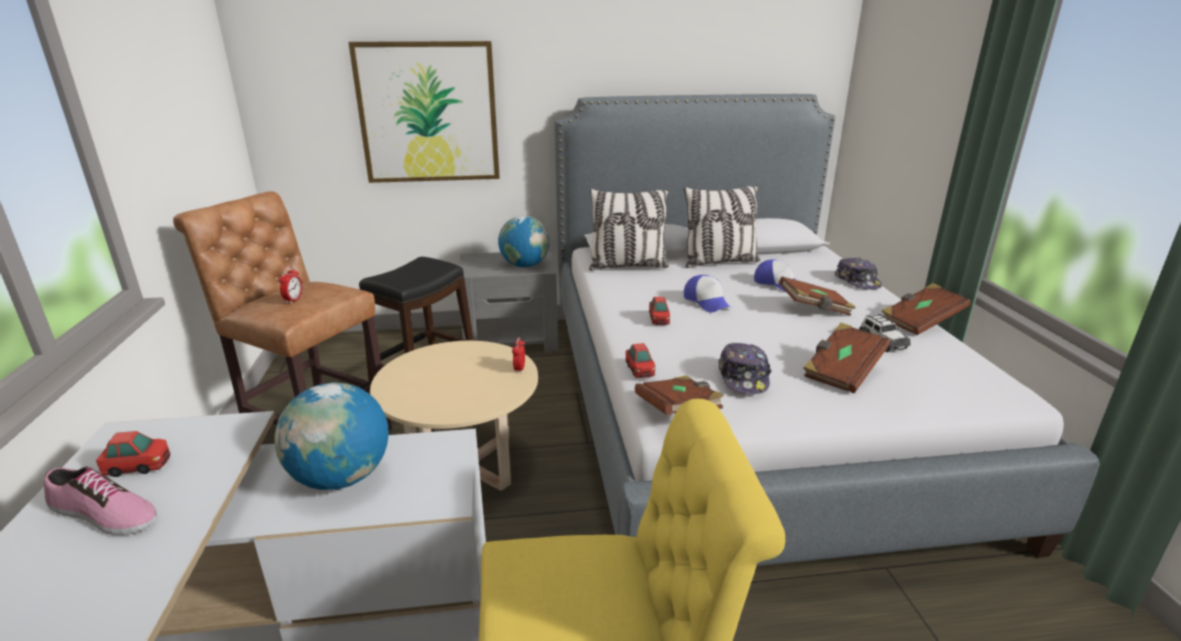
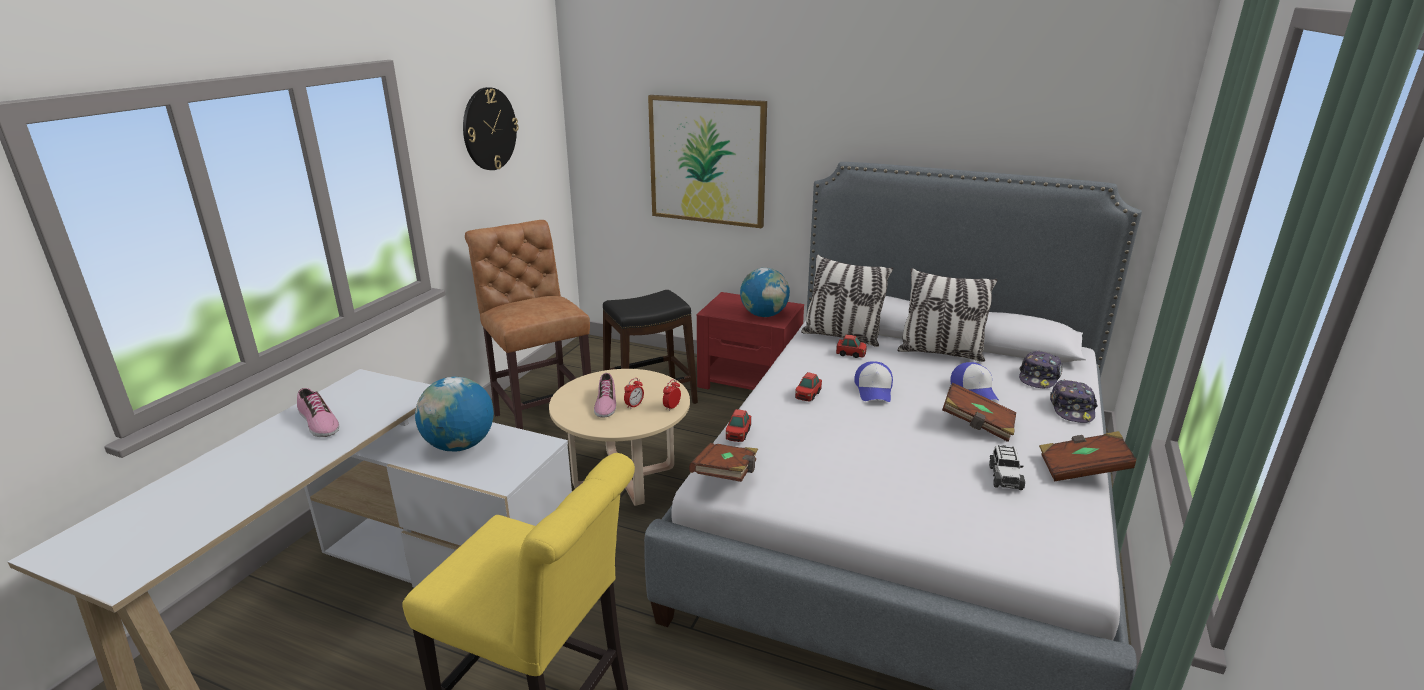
camera: 30 degrees right, 0 degrees up
(139, 466) = (353, 400): toy car -> toy car (851, 354)
(165, 81) = (489, 129): none -> wall clock
(293, 300) = (527, 309): alarm clock -> alarm clock (634, 405)
(442, 385) = (605, 403): none -> shoe
(511, 338) = (750, 381): grey nightstand -> red nightstand
(743, 377) = (815, 466): cap -> cap (1039, 377)
(842, 371) = (920, 490): brown book -> none

